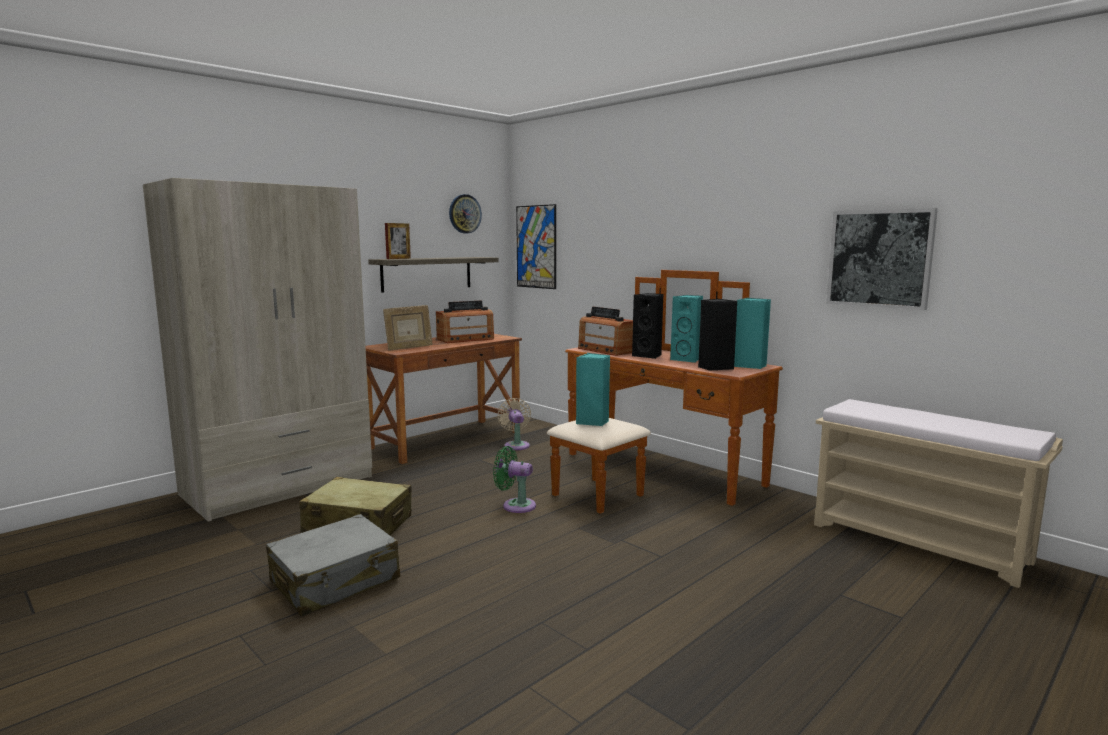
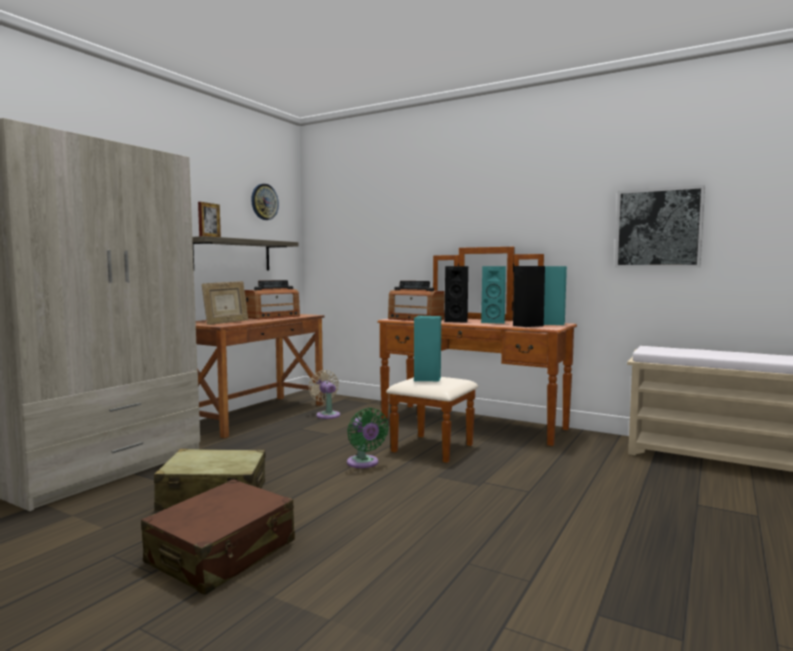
camera: 15 degrees left, 5 degrees down
(335, 580) = (222, 553): grey suitcase -> brown suitcase
(515, 505) = (364, 463): green fan -> green fan turned 120 degrees counterclockwise
(536, 247) = (329, 234): picture -> none

